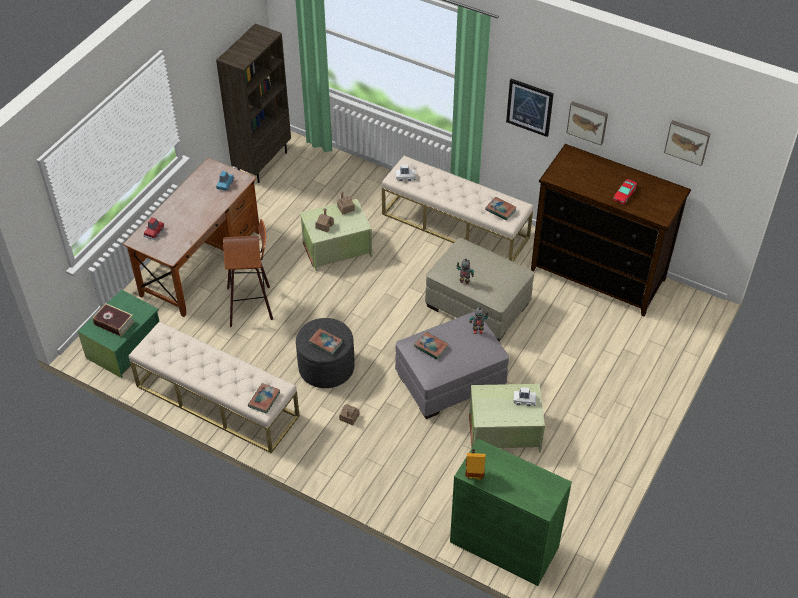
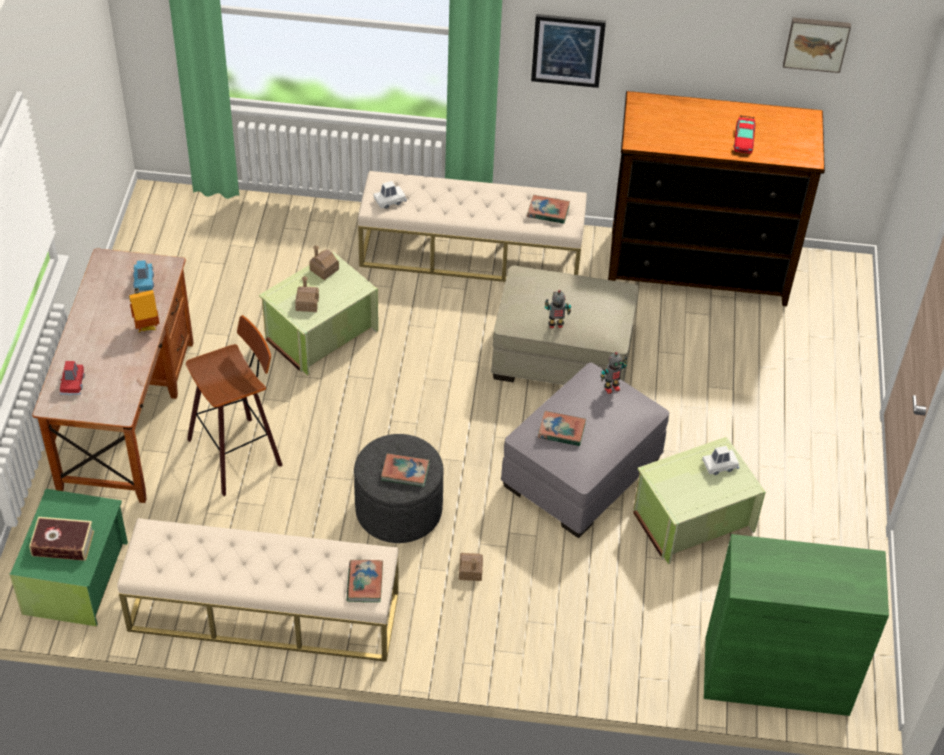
camera: 25 degrees left, 0 degrees up
(262, 163) = (141, 239): brown bookcase -> none
(474, 474) = (755, 586): toy house -> toy house (146, 326)
(587, 122) = (661, 50): picture -> none

